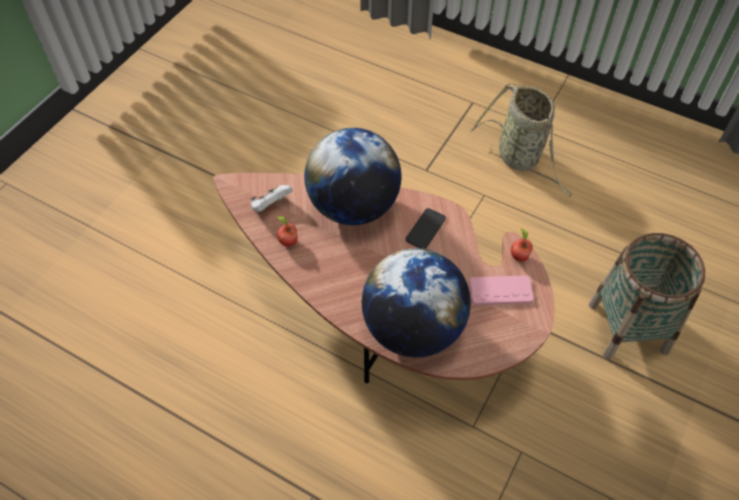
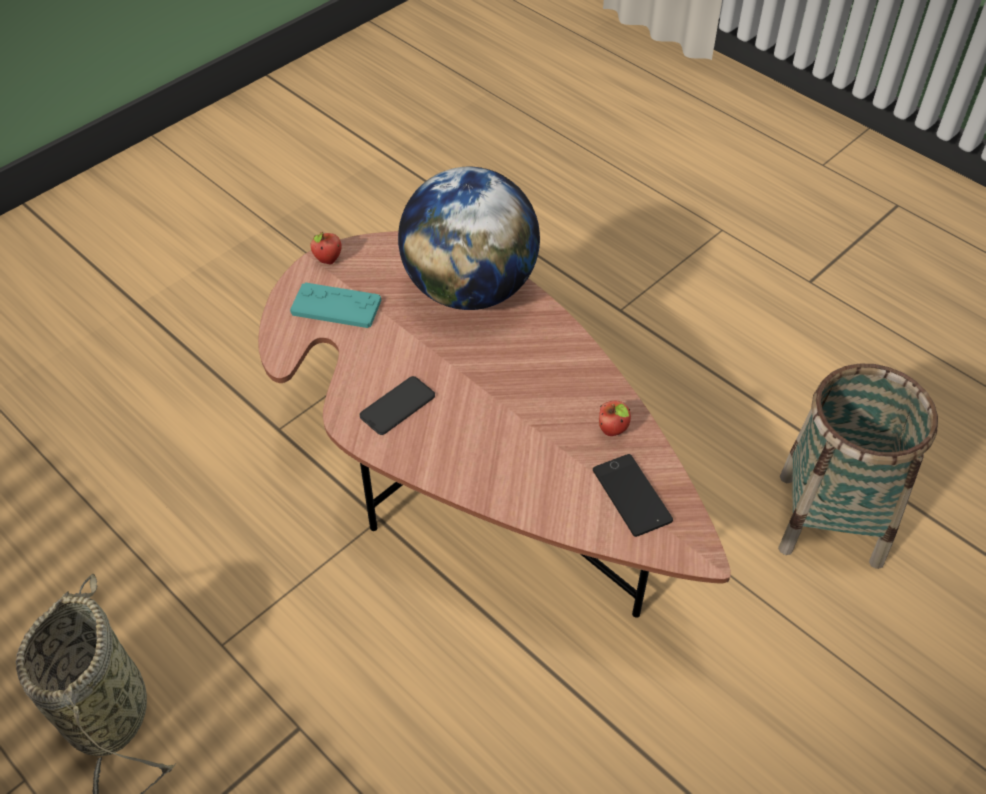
camera: 165 degrees left, 5 degrees down
(271, 206) = (631, 495): white game controller -> phone
(354, 206) = (495, 464): globe -> none
(500, 291) = (336, 307): pink game controller -> turquoise game controller
(518, 256) = (285, 342): apple -> apple (328, 261)
(627, 327) = (151, 393): basket -> basket (830, 519)

